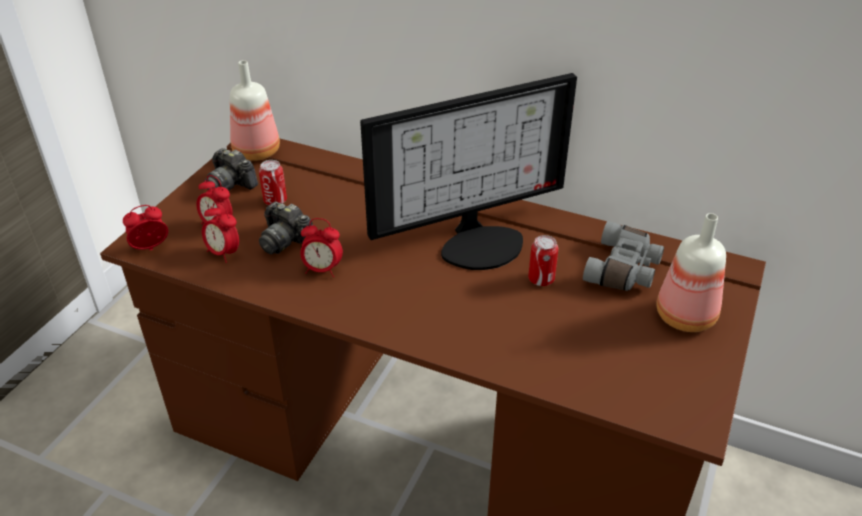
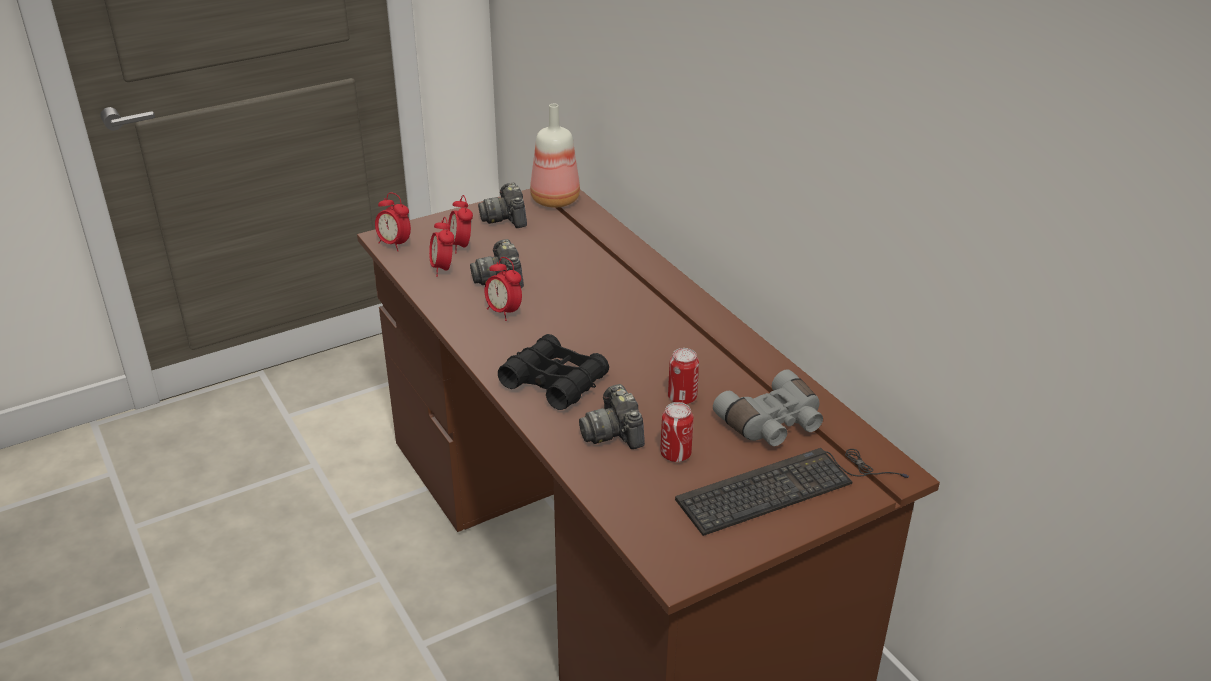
camera: 35 degrees right, 5 degrees down
(151, 248) = (394, 244): alarm clock -> alarm clock turned 150 degrees counterclockwise
(275, 201) = (526, 244): can -> can (675, 454)
(432, 313) = (554, 382): none -> black binoculars
(479, 242) = (663, 345): monitor -> none
(526, 334) = (614, 432): none -> camera
(687, 316) = (785, 487): bottle -> keyboard

